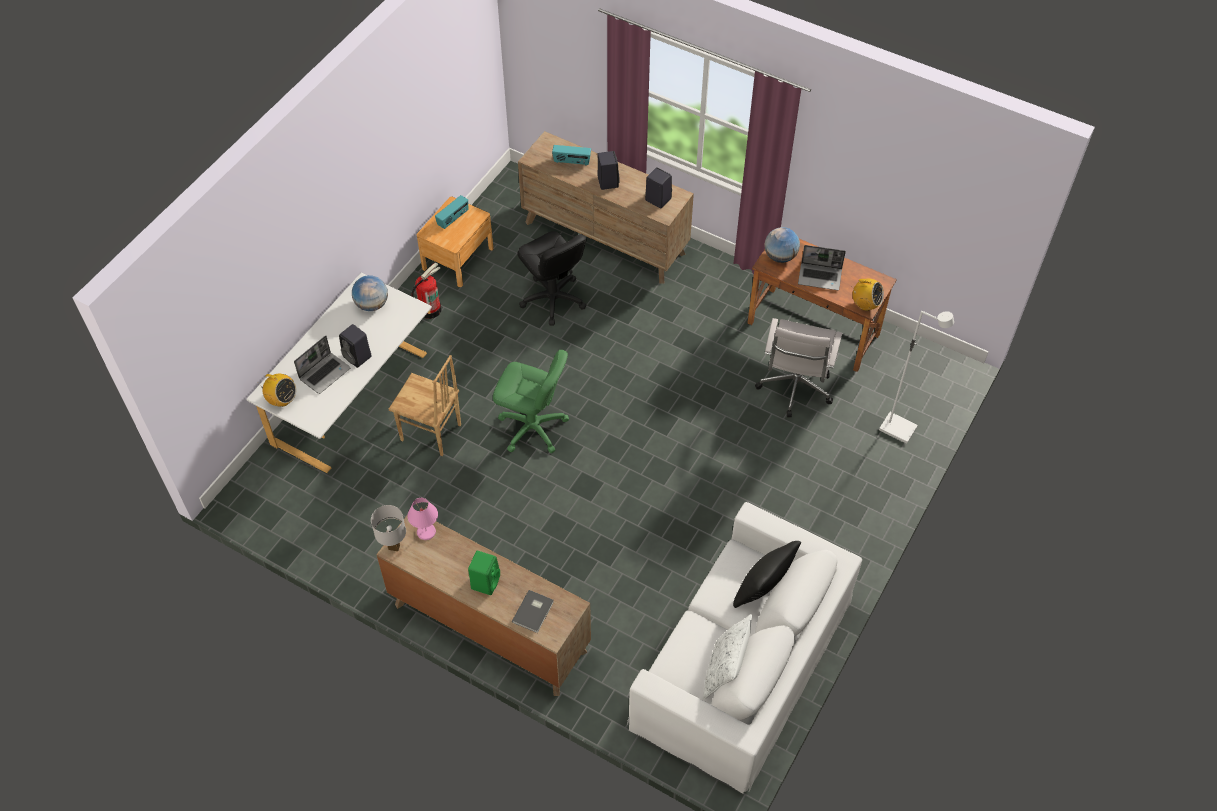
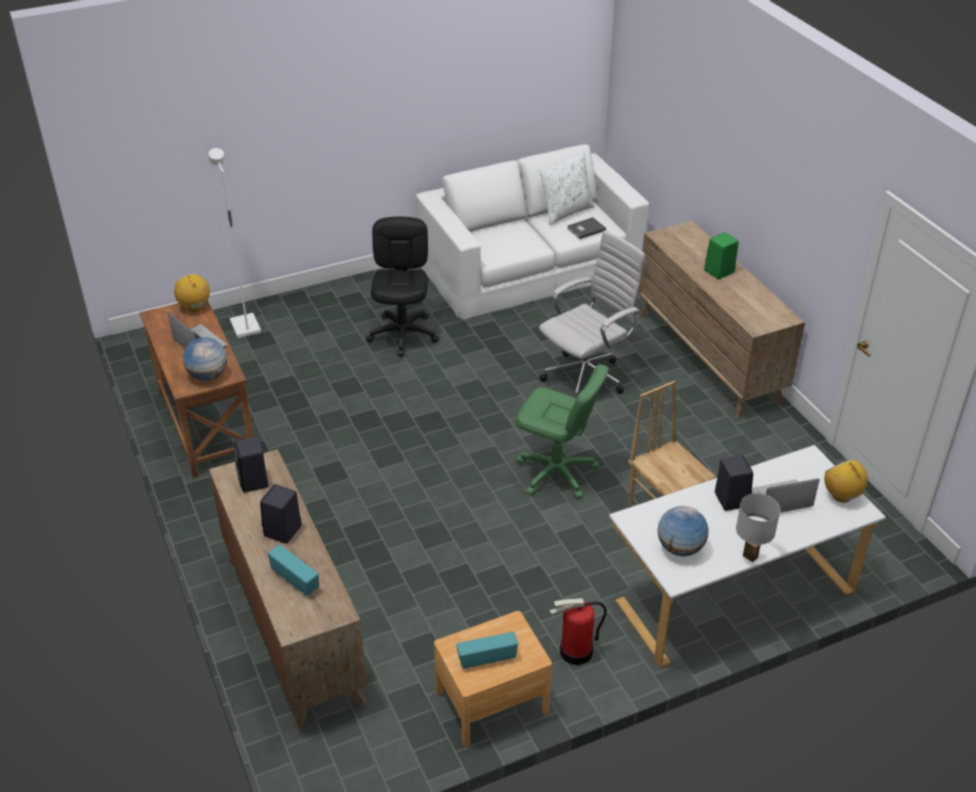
camera: 145 degrees left, 15 degrees down
(394, 547) = (785, 319): white table lamp -> white table lamp (749, 556)
(426, 532) = (750, 317): pink table lamp -> none
(533, 428) = (556, 473): green office chair -> green office chair turned 150 degrees clockwise
(534, 611) = (692, 243): grey book -> grey book (585, 229)
(553, 299) = (423, 586): black office chair -> black office chair (403, 334)
(762, 589) = (494, 234): black pillow -> none
(794, 389) = (287, 389): white office chair -> white office chair (587, 377)

